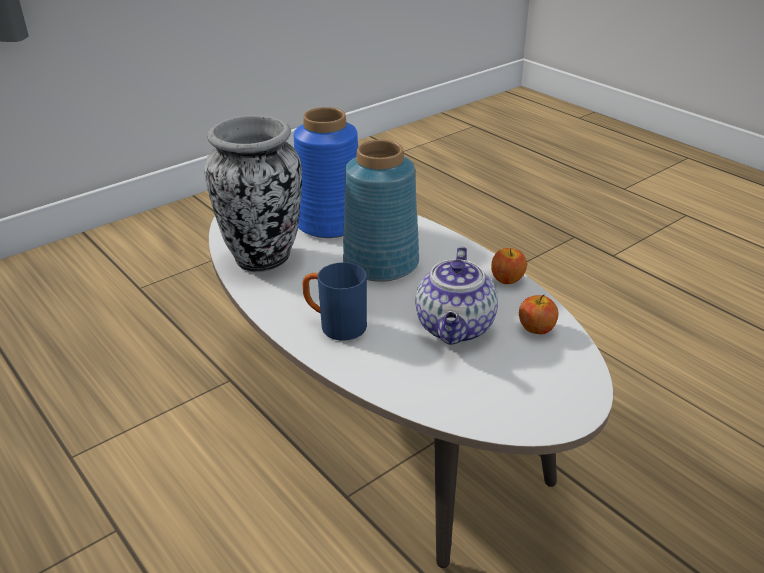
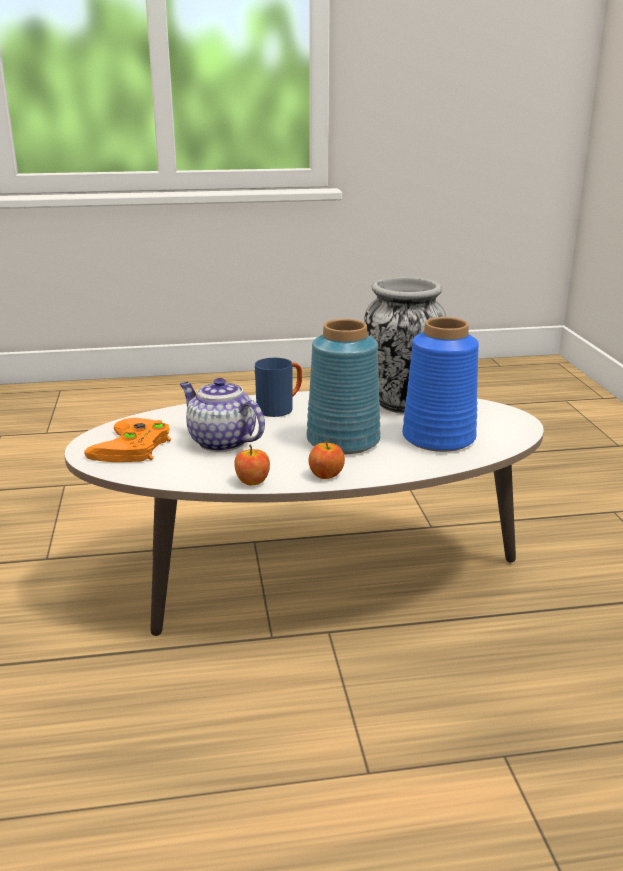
camera: 120 degrees right, 10 degrees down
(532, 379) = (133, 448): none -> orange game controller
(536, 329) = (176, 468): apple -> apple (326, 475)

